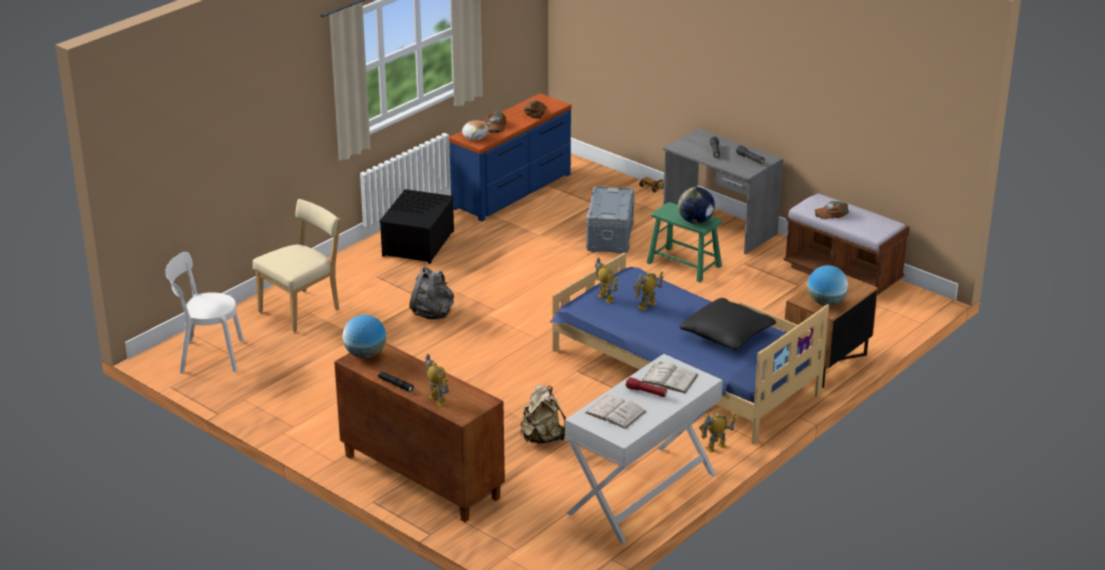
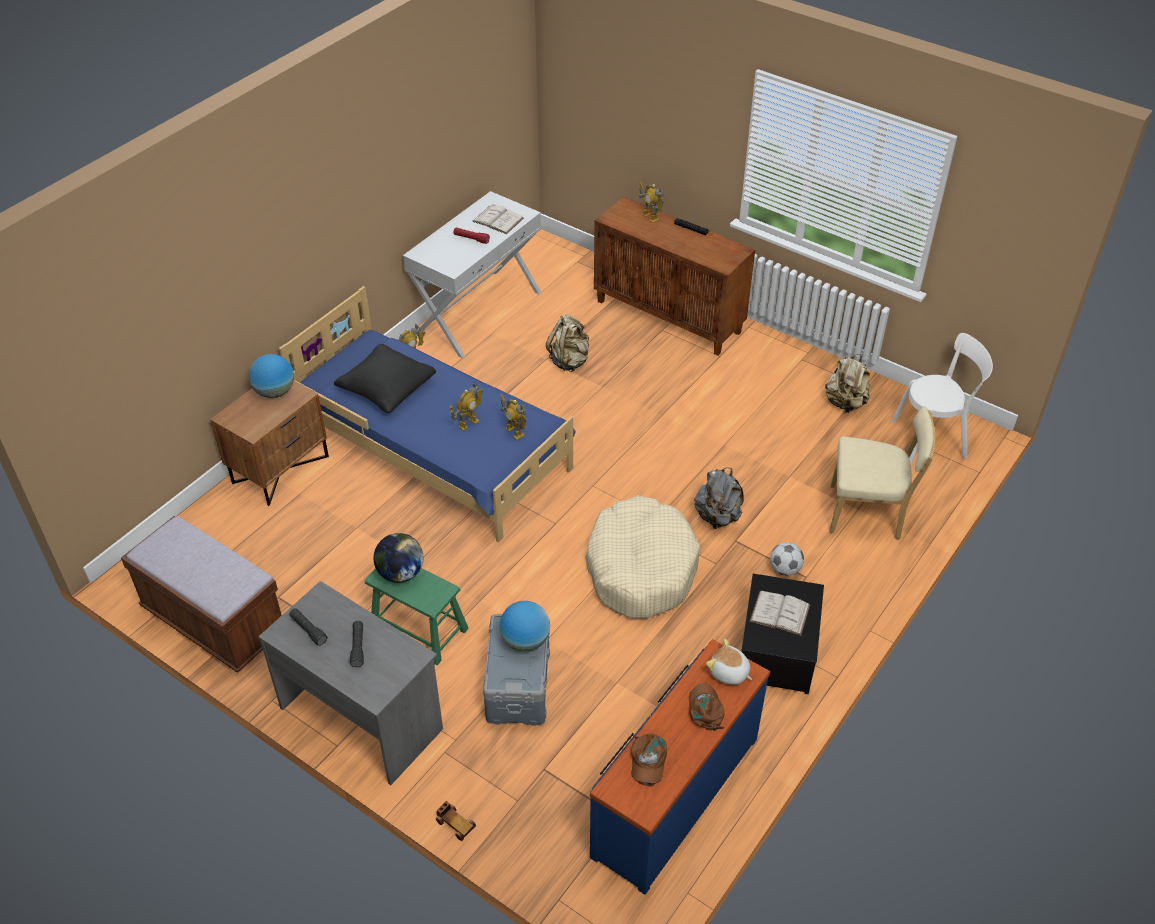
camera: 175 degrees right, 15 degrees up
(272, 387) = (845, 403): none -> beige backpack
(302, 309) = (869, 513): beige chair -> beige chair turned 120 degrees counterclockwise
(365, 354) = (729, 256): globe -> globe (525, 641)
(392, 281) = (784, 569): none -> football
(507, 287) = (640, 568): none -> beige dog bed
(669, 378) = (450, 253): white book -> white book (780, 613)
(832, 213) = (216, 565): brown cap -> none

